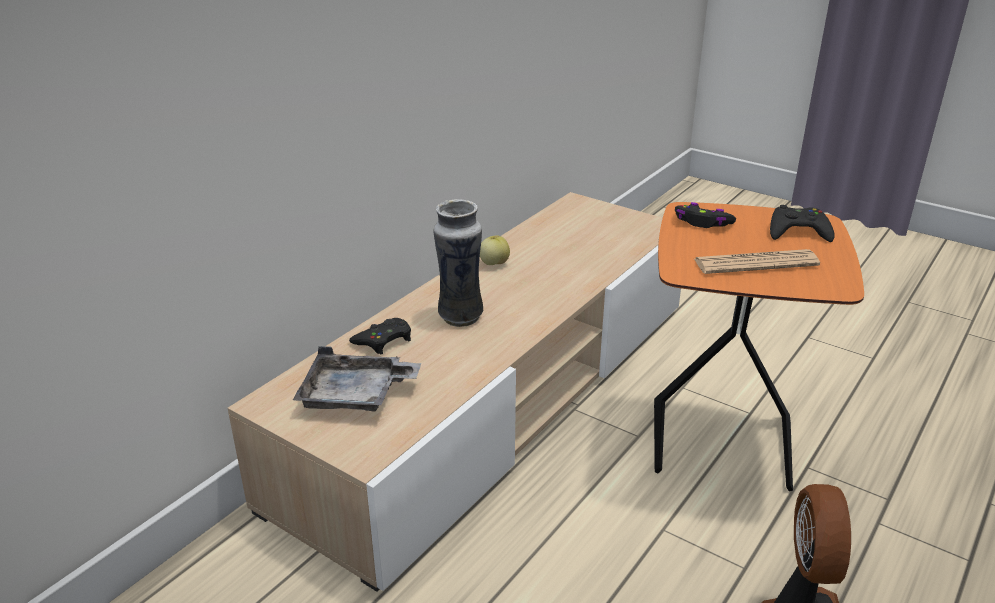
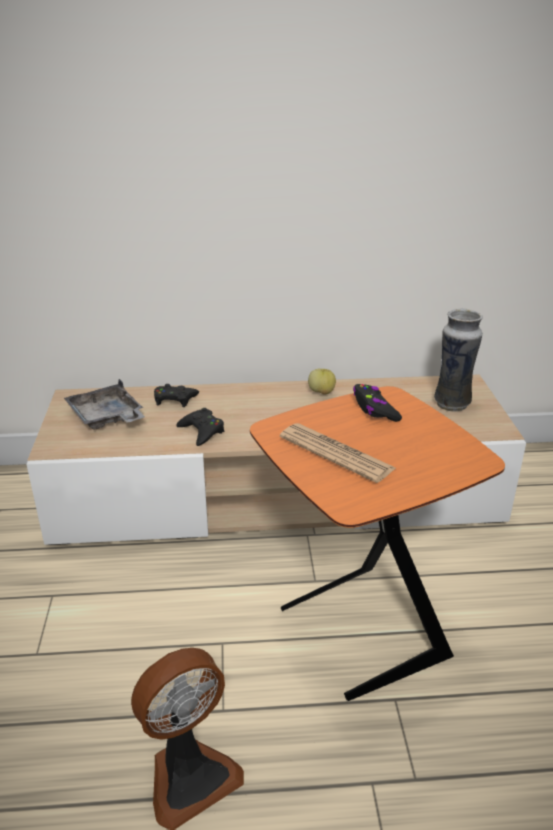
camera: 50 degrees right, 0 degrees up
(460, 316) = (236, 410): vase -> vase (452, 404)
(798, 231) = (433, 455): black game controller -> black game controller (202, 431)

